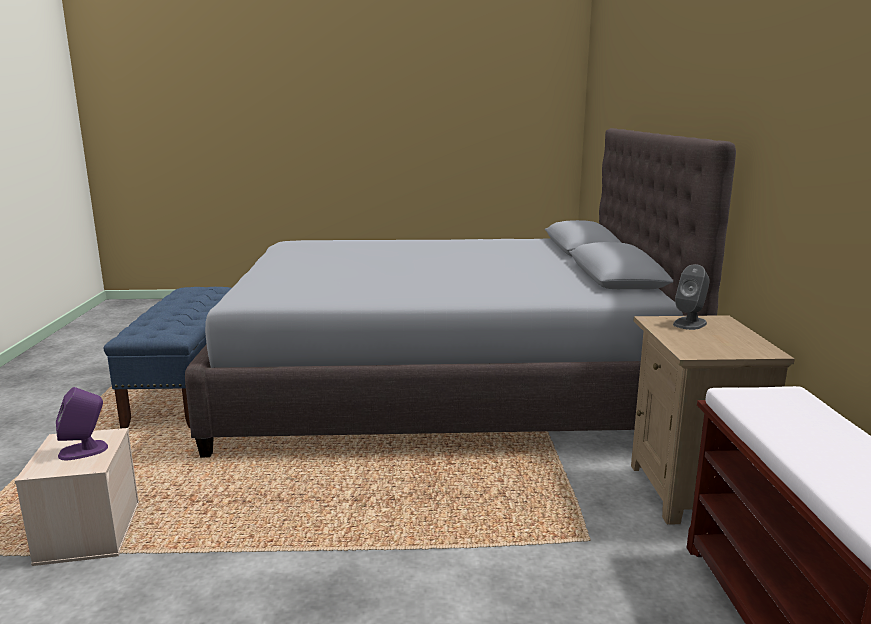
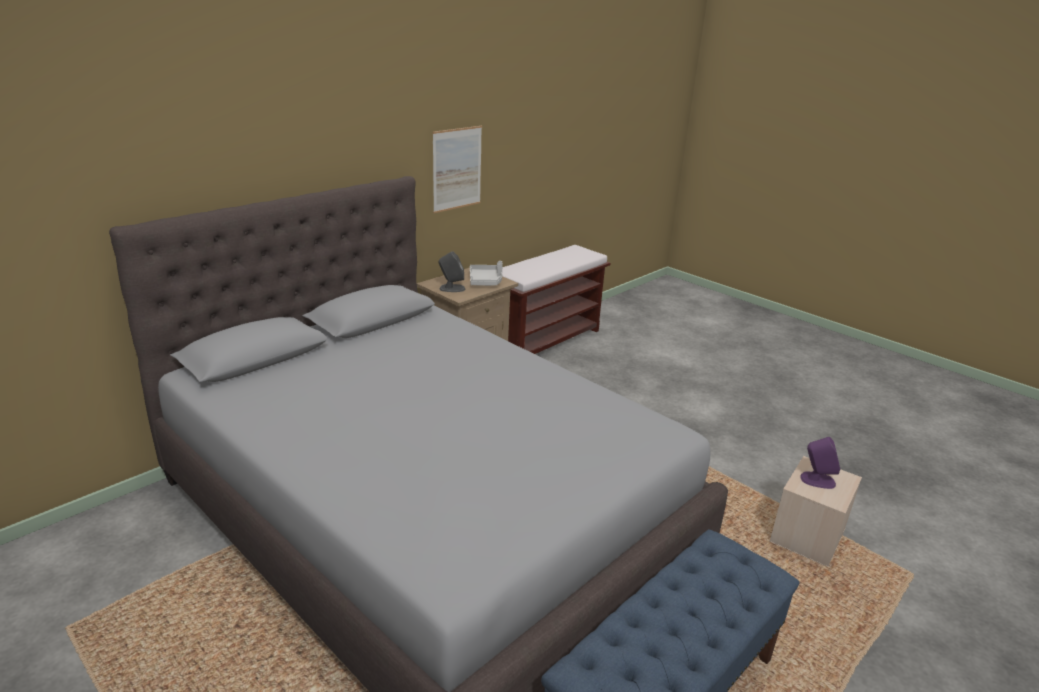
camera: 135 degrees left, 10 degrees up
(704, 344) = (486, 281): none -> grey tray
(802, 156) = (457, 169): none -> picture

